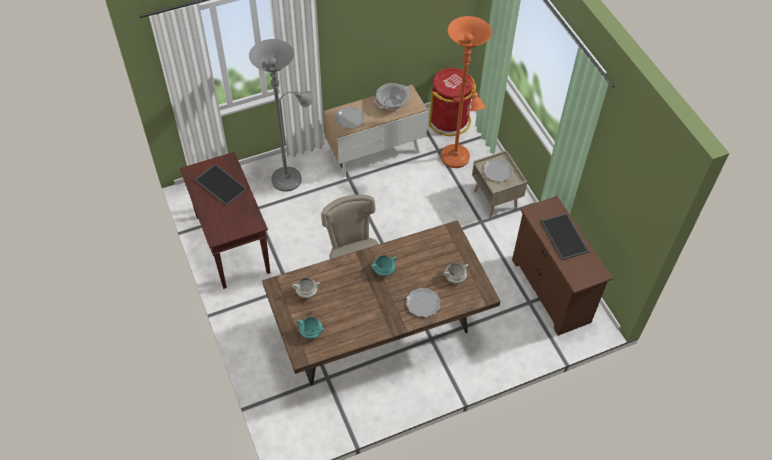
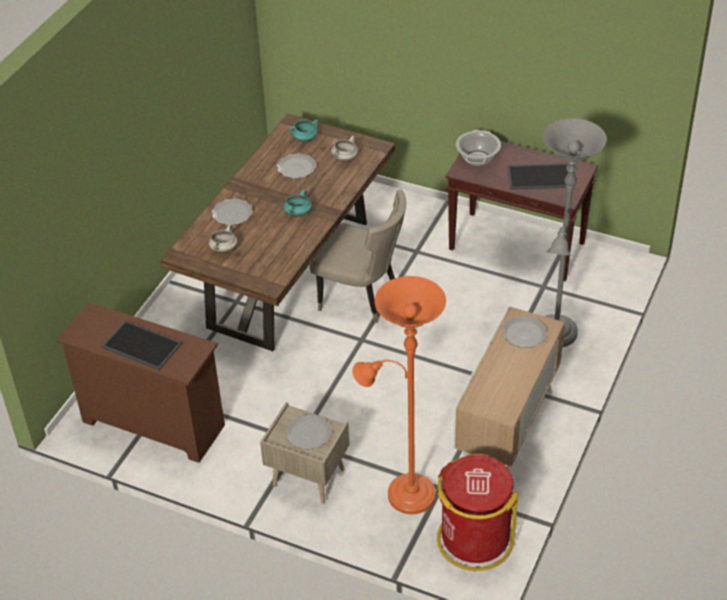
camera: 140 degrees right, 10 degrees down
(344, 310) = (297, 168): none -> plate
(392, 104) = (503, 384): cooking pot -> cooking pot (477, 158)

